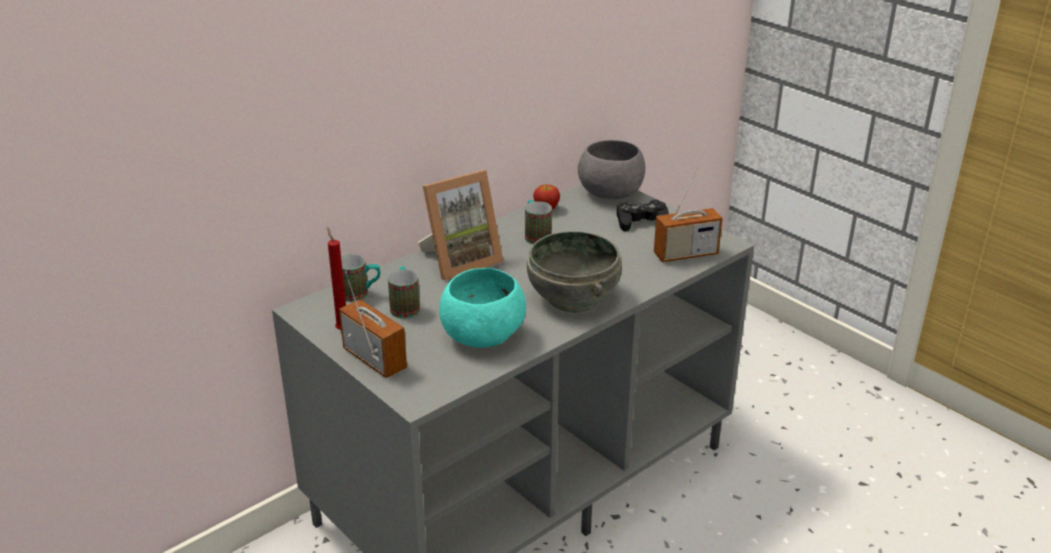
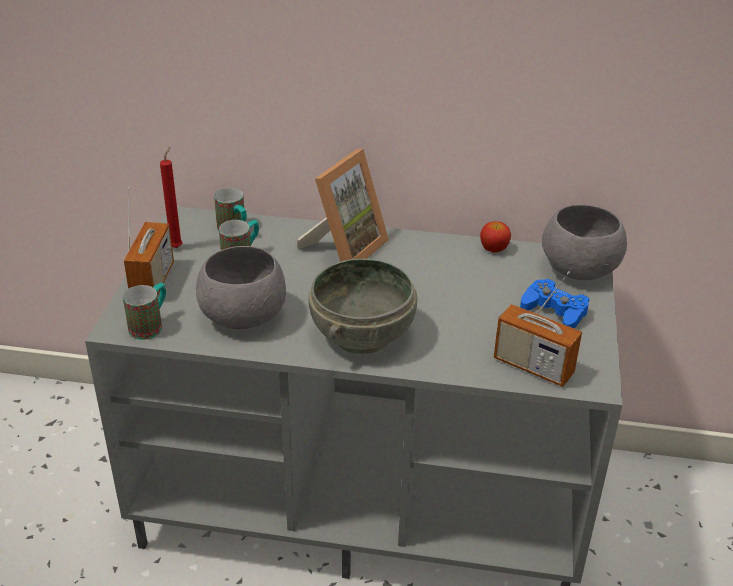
camera: 50 degrees right, 5 degrees up
(460, 260) = (344, 248): picture frame -> picture frame turned 75 degrees counterclockwise
(481, 336) = (242, 315): turquoise bowl -> grey bowl
(536, 235) = (440, 265): mug -> mug (150, 325)
(641, 222) = (554, 311): black game controller -> blue game controller

